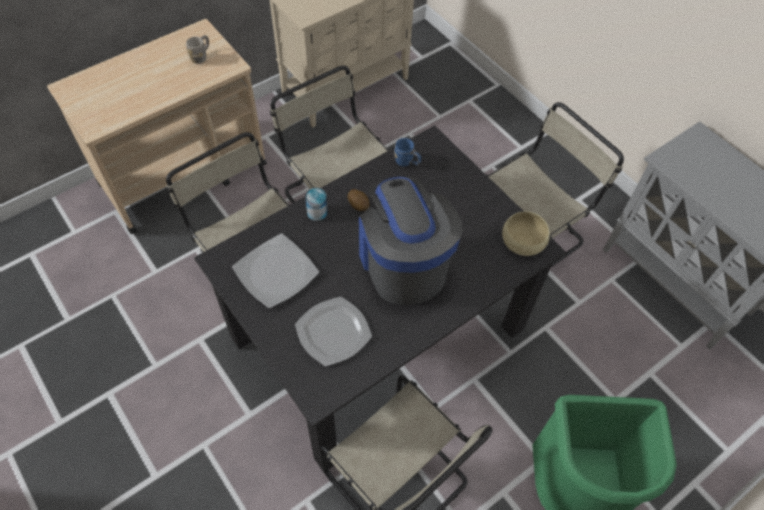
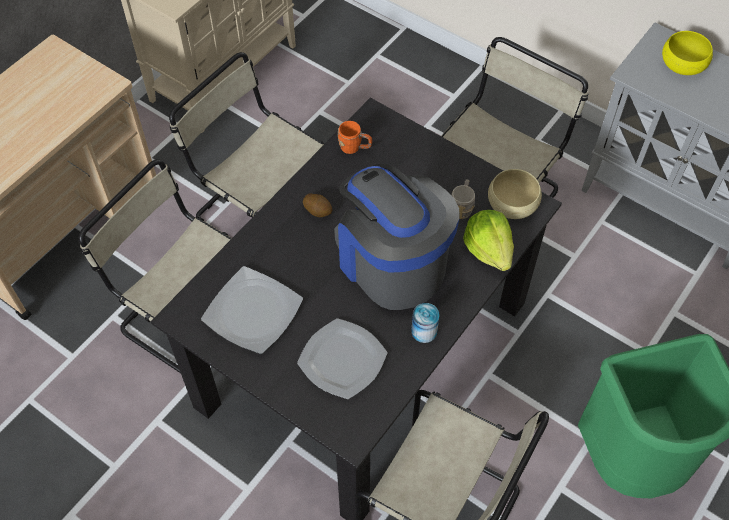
camera: 15 degrees left, 0 degrees up
(201, 56) = (65, 82): grey mug -> grey mug (462, 207)
(317, 212) = (274, 232): can -> can (424, 331)
(407, 162) = (354, 148): blue mug -> orange mug
(489, 274) = (489, 249): none -> lettuce
(714, 161) = (683, 63): none -> yellow bowl

